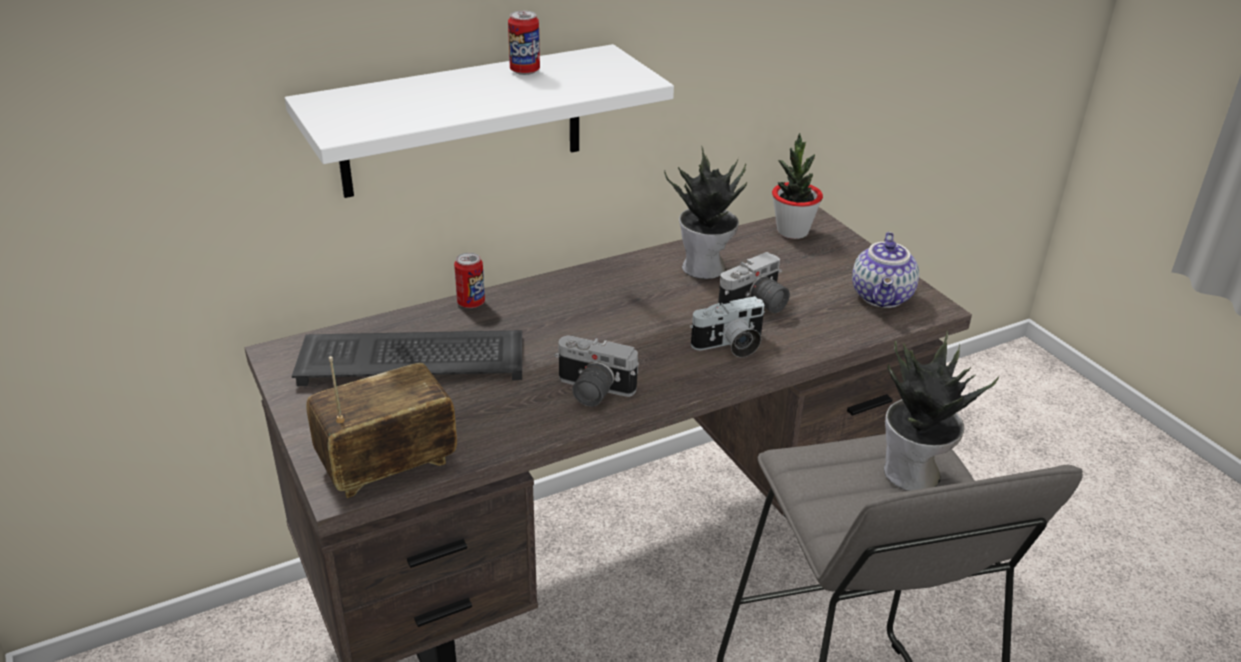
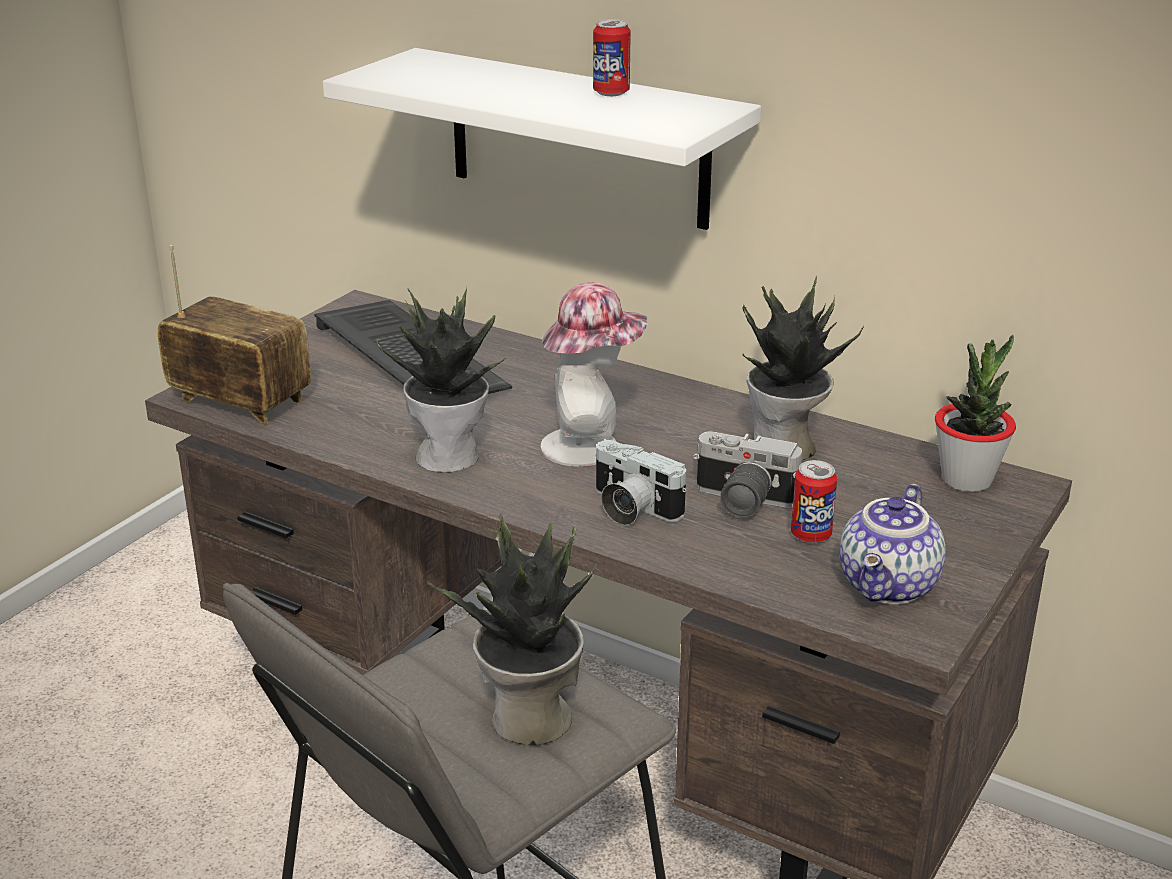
camera: 60 degrees right, 5 degrees down
(471, 303) = (538, 351): can -> can (811, 535)
(591, 392) = (450, 456): camera -> potted plant
(634, 332) = (590, 446): none -> hat
(883, 297) = (890, 586): teapot -> teapot turned 45 degrees counterclockwise

